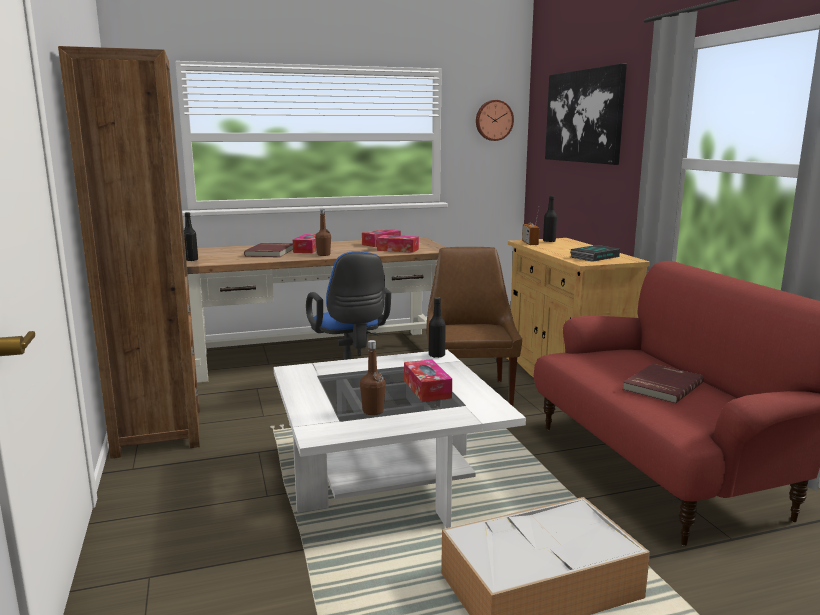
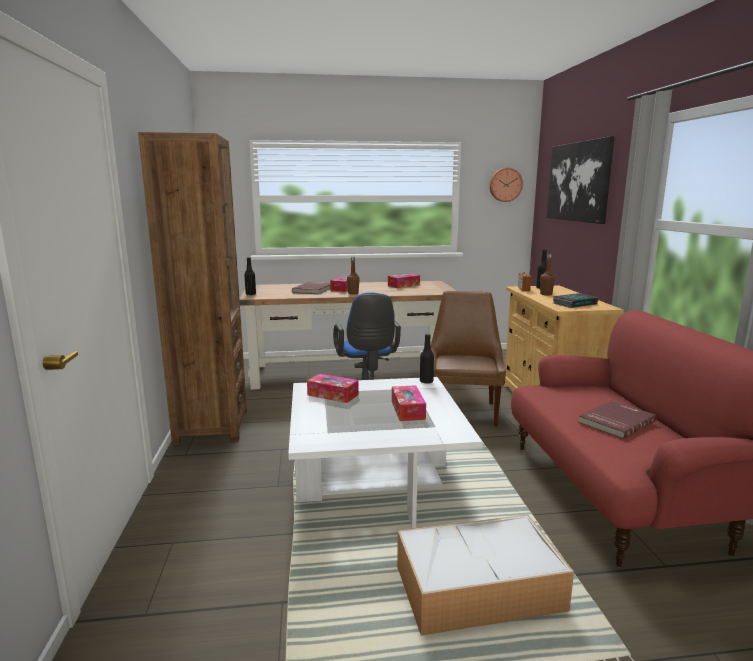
camera: 10 degrees right, 0 degrees up
(373, 411) = (357, 426): brown bottle -> brown bottle (546, 294)
(397, 250) = (414, 291): tissue box -> tissue box (333, 395)

